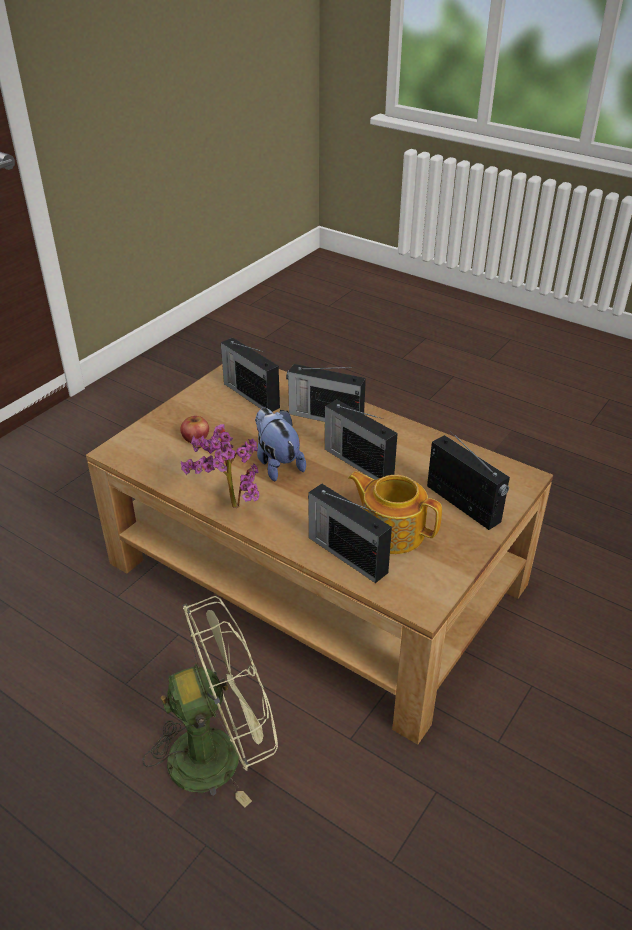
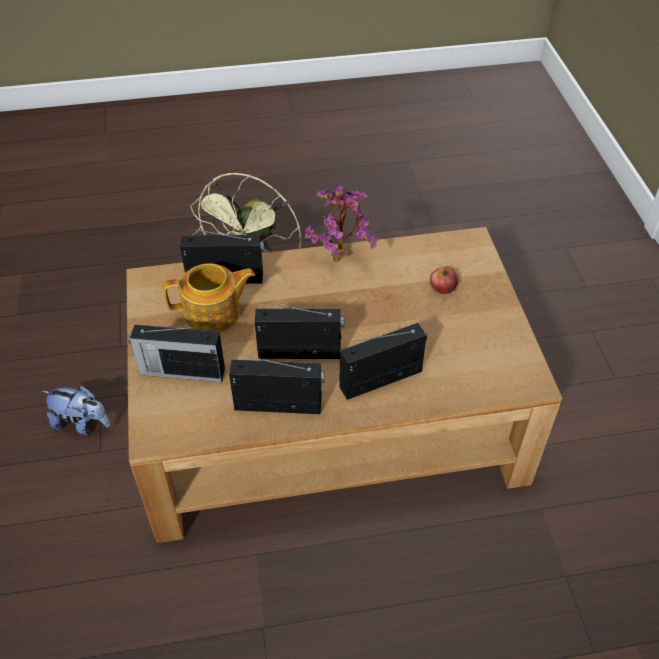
camera: 135 degrees right, 10 degrees up
(250, 394) = (471, 356): radio -> radio (280, 405)
(277, 463) = (356, 308): plush toy -> plush toy (82, 423)

